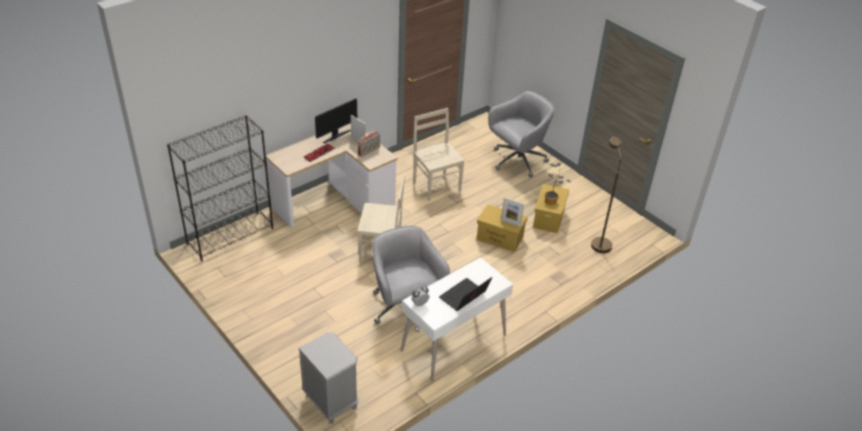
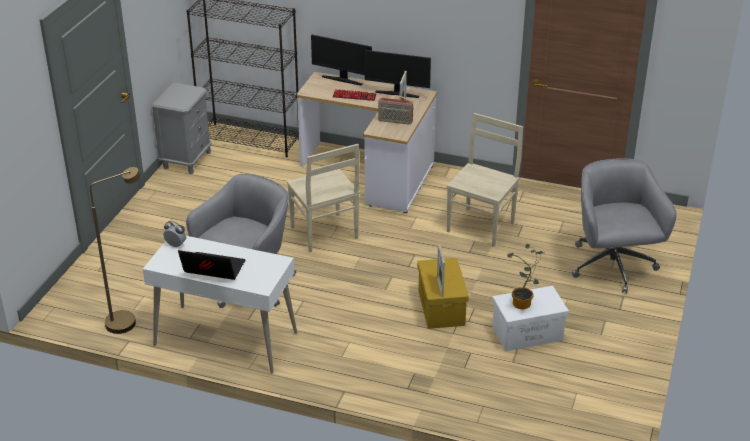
camera: 60 degrees right, 5 degrees down
(291, 149) = (342, 80): none -> monitor
(331, 401) = (76, 291): grey nightstand -> grey nightstand (187, 160)
(517, 161) = (612, 267): grey office chair -> grey office chair turned 120 degrees counterclockwise
(549, 218) = (526, 334): yellow storage box -> white storage box
(599, 242) = (530, 394): brown floor lamp -> brown floor lamp (128, 320)

